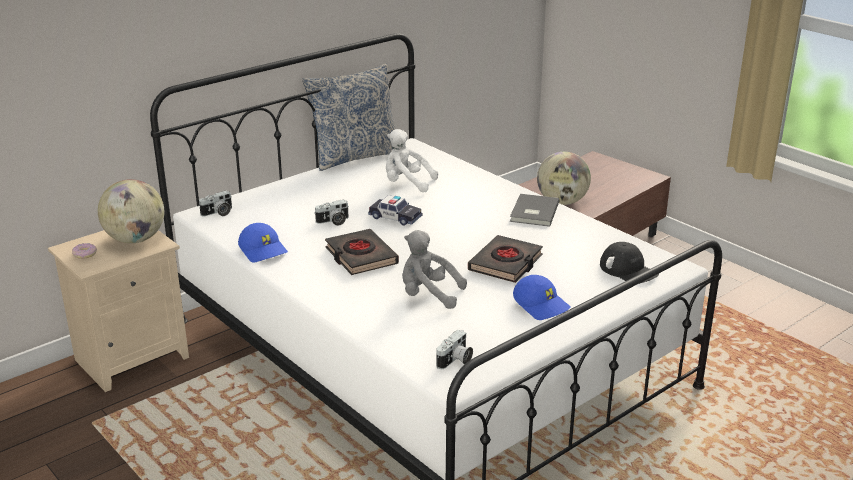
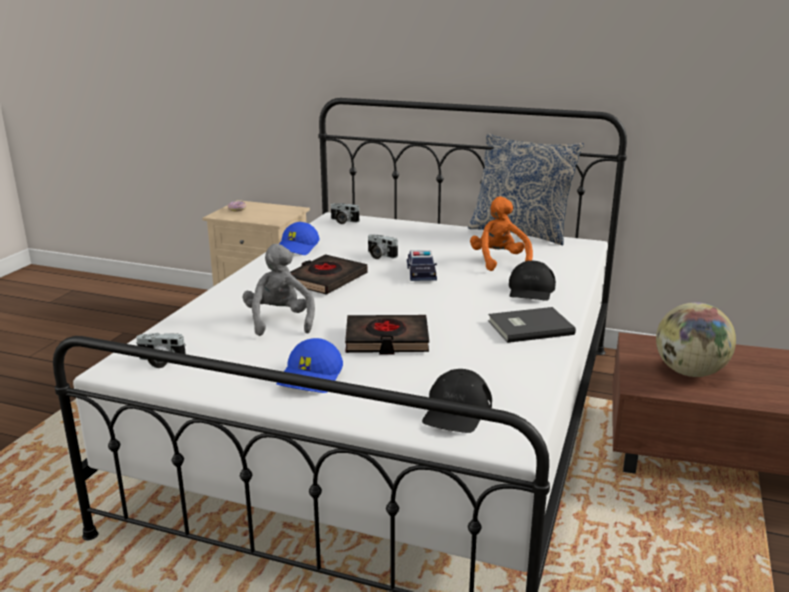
camera: 60 degrees right, 5 degrees down
(136, 239) = (274, 214): globe -> none
(406, 184) = (499, 261): white plush toy -> orange plush toy
(473, 191) = (531, 290): none -> black cap

